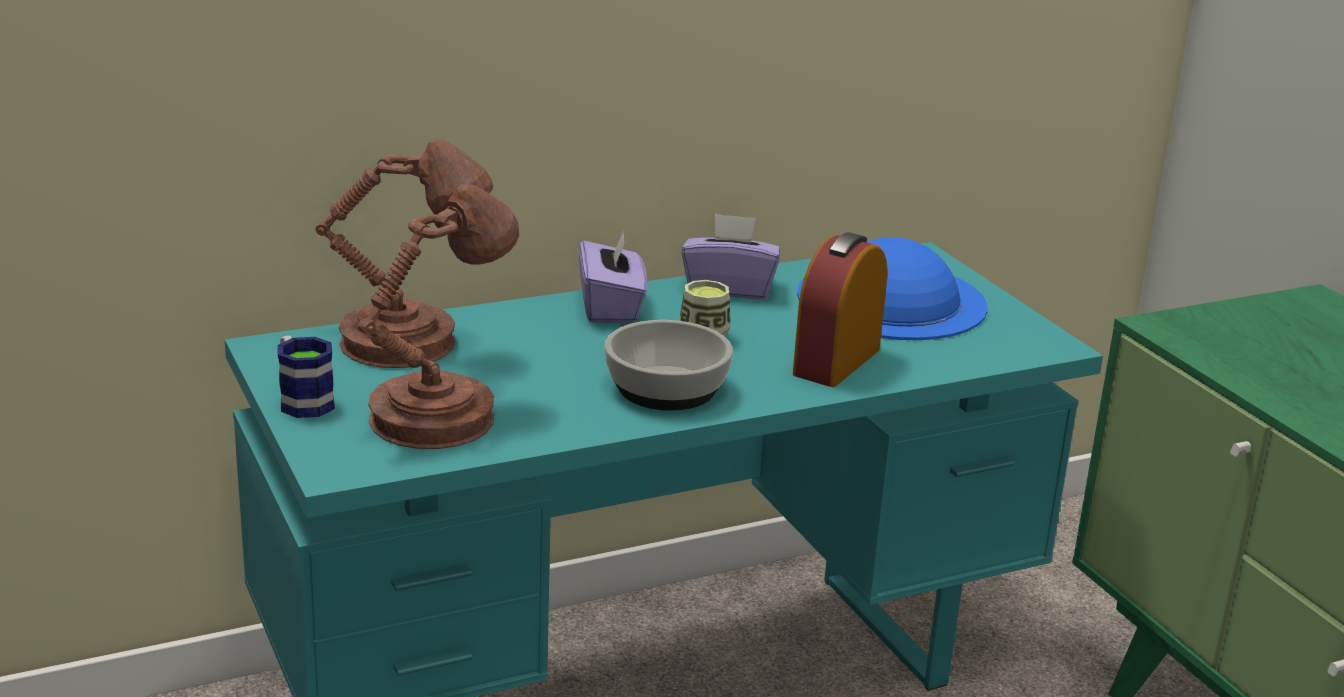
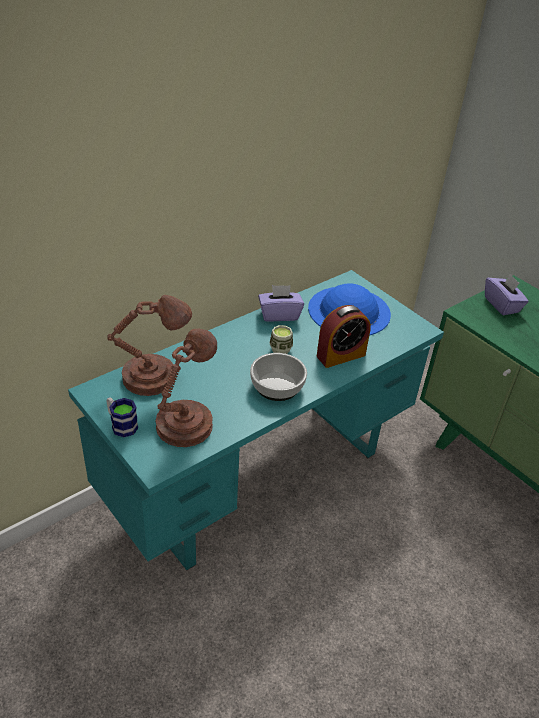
camera: 15 degrees left, 15 degrees up
(611, 307) = (234, 336): purple tissue box -> purple tissue box (502, 305)
(836, 362) = (341, 355): alarm clock -> alarm clock turned 135 degrees counterclockwise

